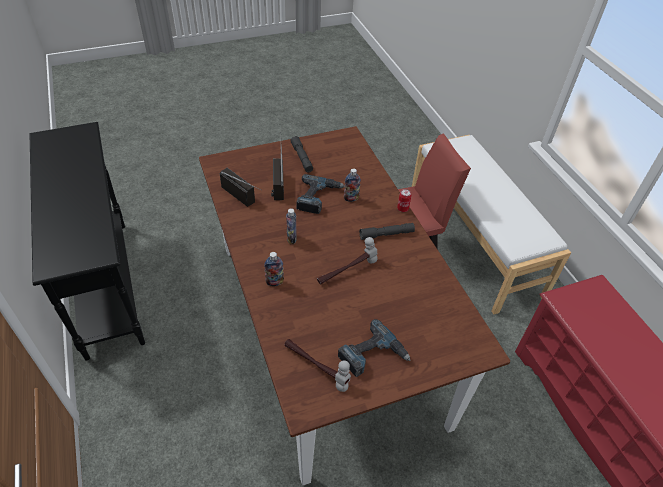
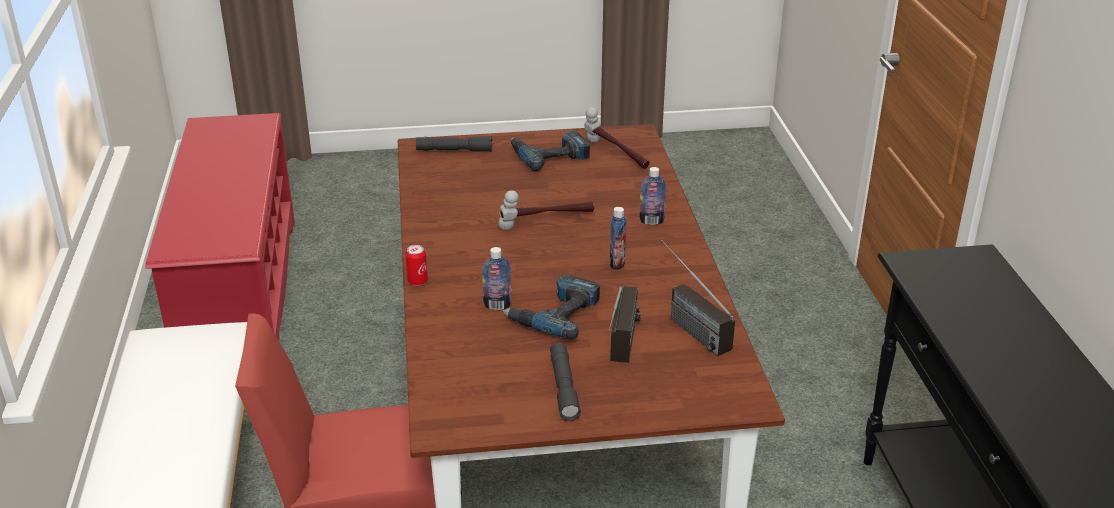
camera: 165 degrees left, 15 degrees down
(386, 234) = (466, 253): grey flashlight -> grey flashlight (454, 150)

